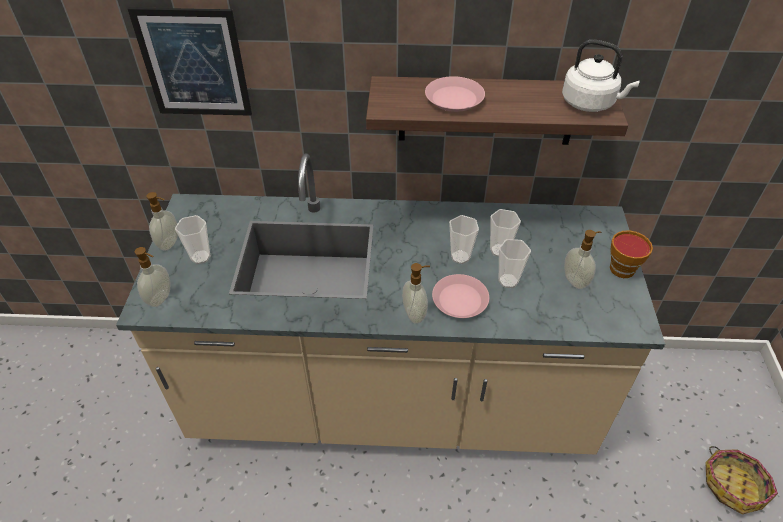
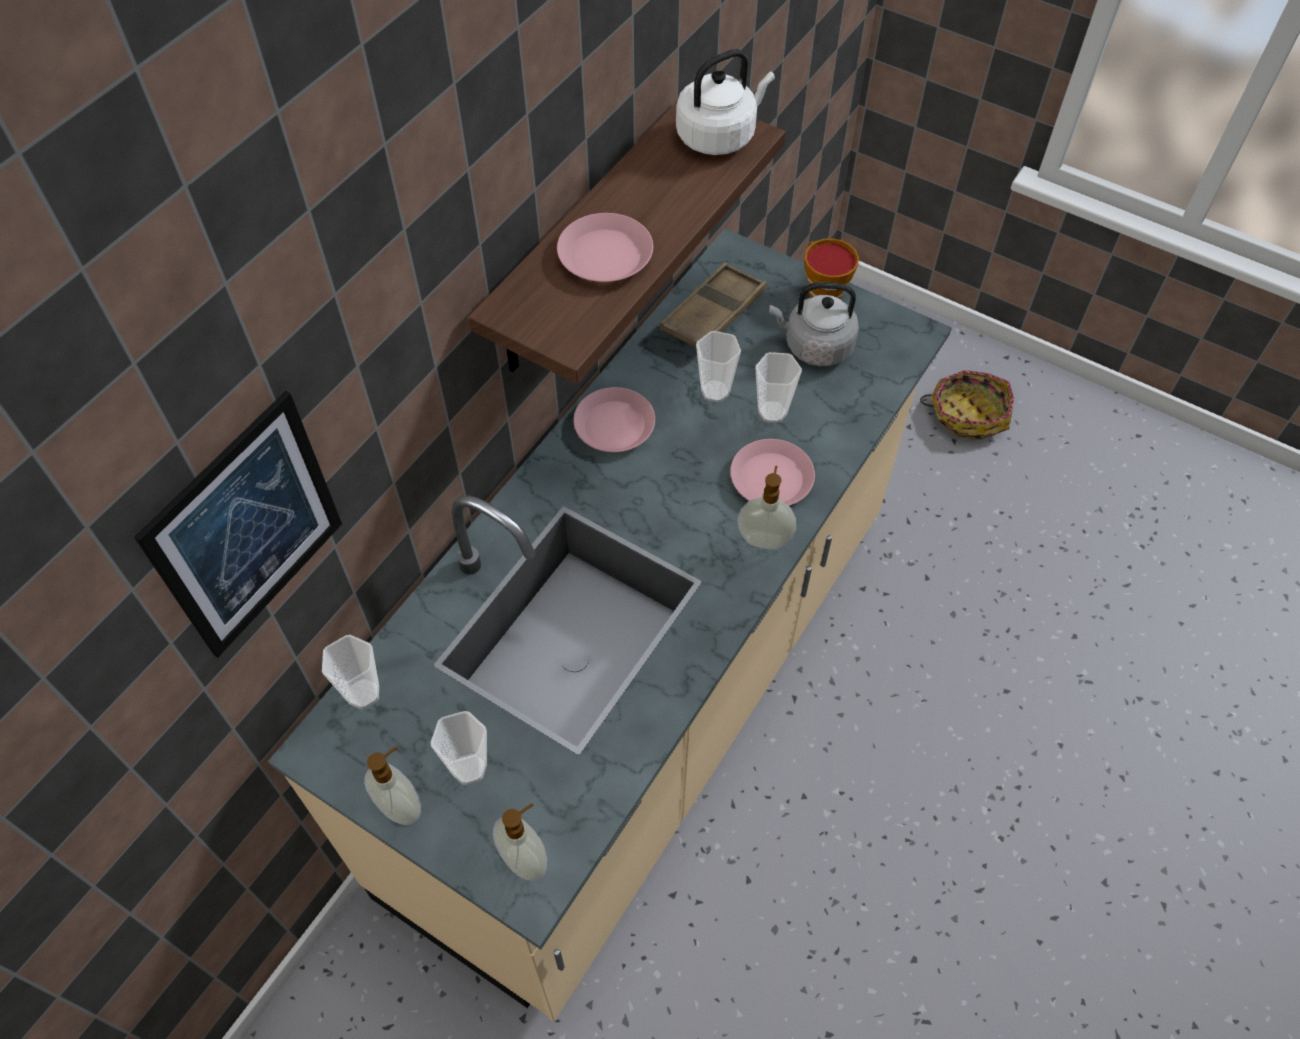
camera: 60 degrees left, 10 degrees up
(440, 221) = (615, 425): none -> pink plate
(460, 257) = (697, 439): cup -> cup (363, 693)
(554, 227) = (713, 313): none -> brown tray
(575, 280) = (814, 346): soap dispenser -> grey kettle

